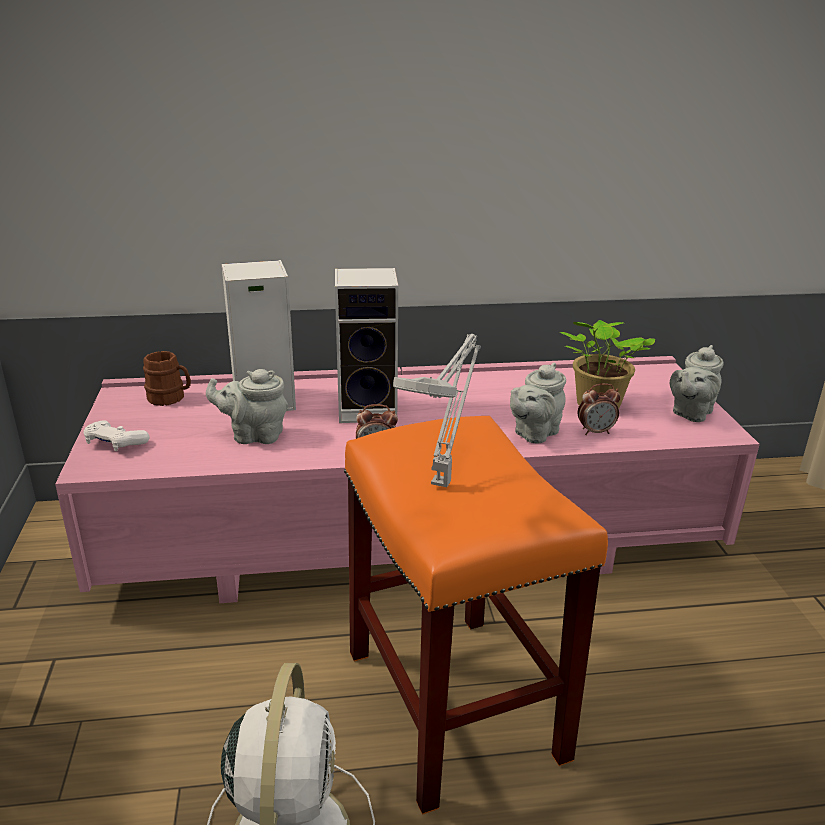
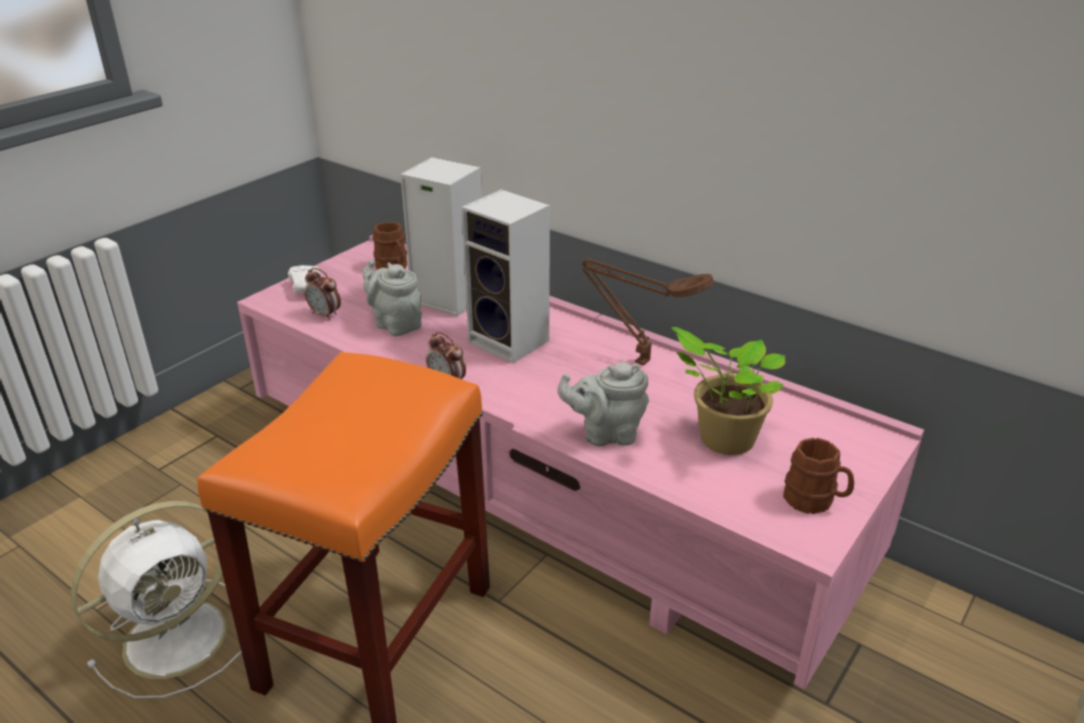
camera: 45 degrees right, 5 degrees up
(442, 481) = (324, 416): grey table lamp -> none
(472, 385) = (638, 361): none -> brown table lamp
(595, 432) = (668, 464): alarm clock -> alarm clock (325, 315)
(690, 413) = (815, 501): grey teapot -> brown mug

